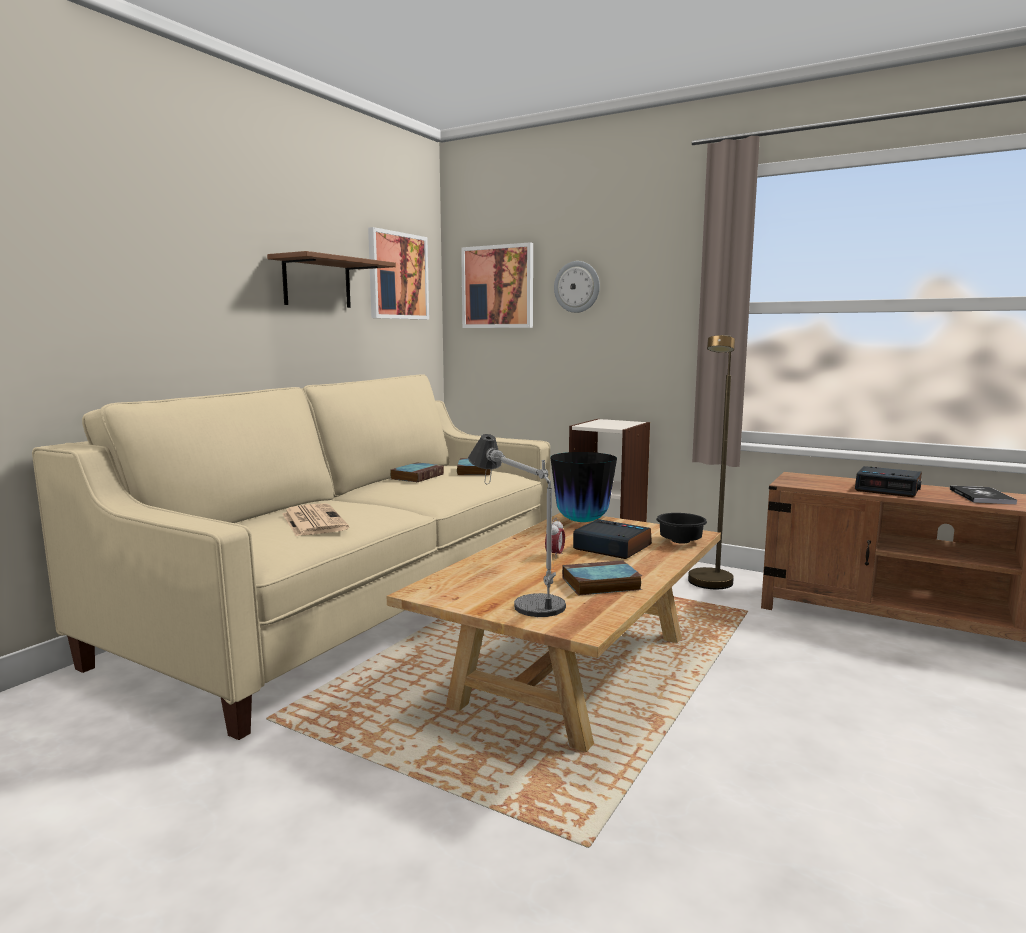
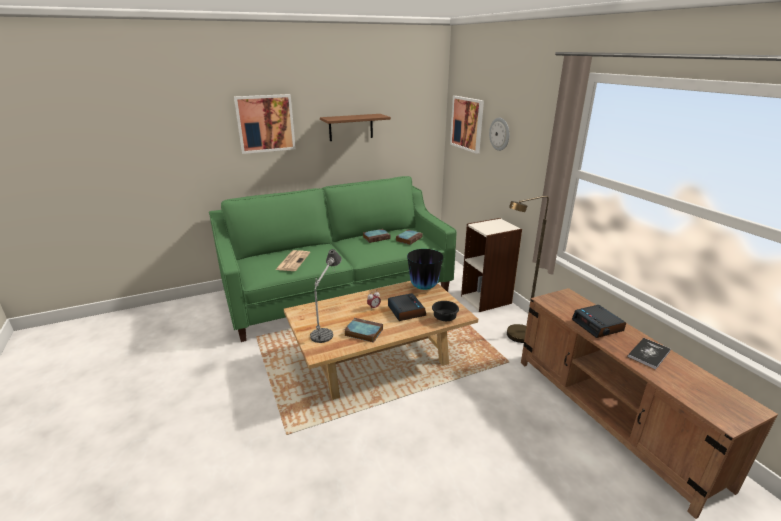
camera: 35 degrees right, 15 degrees up
(352, 606) = (337, 292): beige sofa -> green sofa
(398, 276) = (409, 115): picture -> picture (265, 123)

